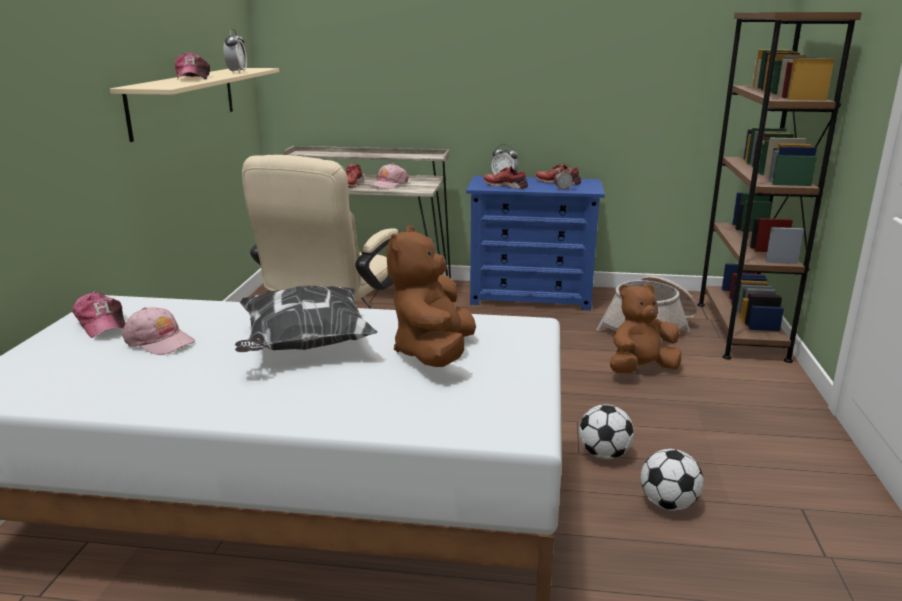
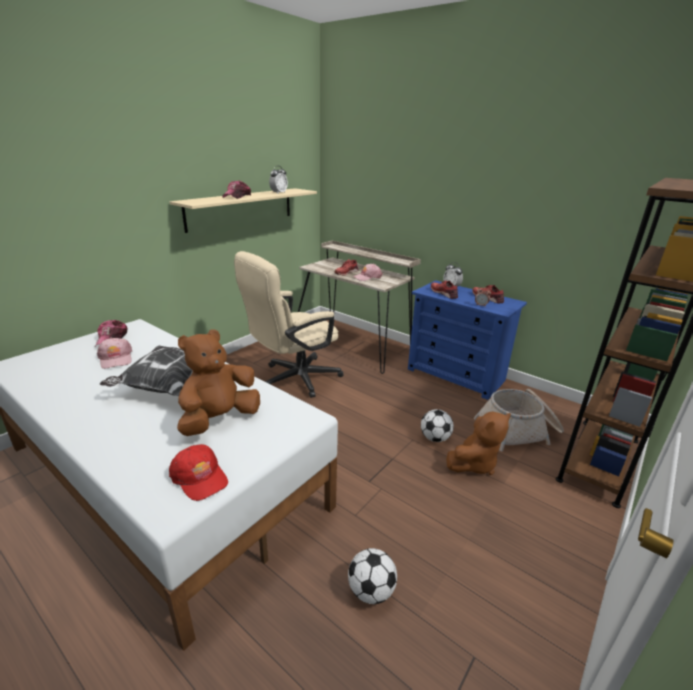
camera: 30 degrees right, 5 degrees up
(504, 400) = (199, 477): none -> red cap
(604, 454) = (371, 524): football -> football (435, 438)
(640, 369) = (474, 463): brown plush toy -> brown plush toy turned 135 degrees clockwise

